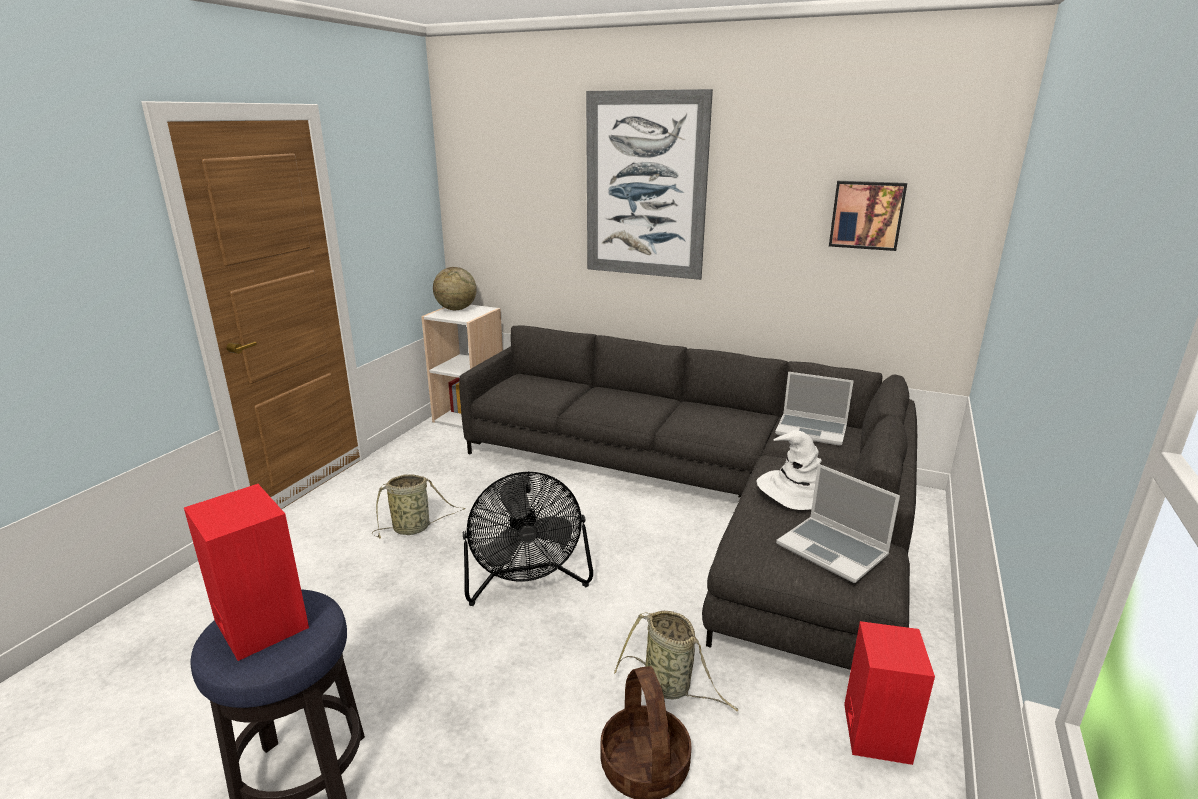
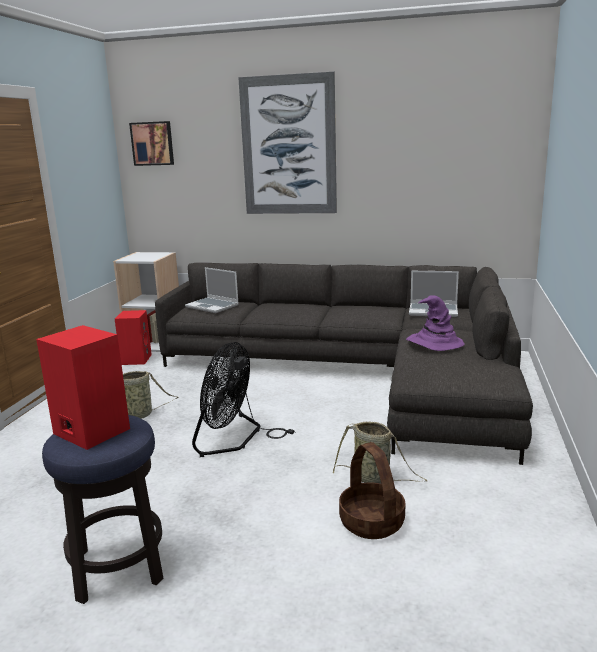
camera: 10 degrees left, 5 degrees down
(456, 309) = (139, 255): globe -> none
(522, 581) = (240, 436): black fan -> black fan turned 135 degrees clockwise
(794, 492) = (434, 343): white hat -> purple hat
(833, 550) = (472, 369): laptop -> laptop (213, 306)
(867, 215) = (452, 154): picture -> picture (152, 143)
(874, 731) = (520, 482): red speaker -> red speaker (136, 359)

